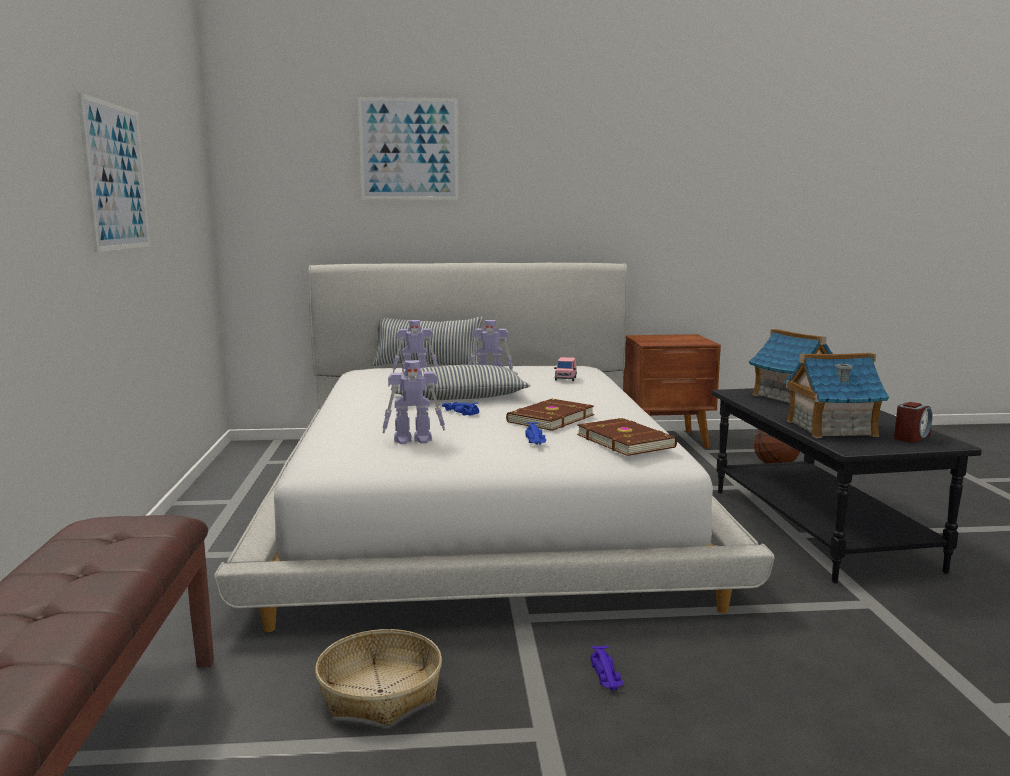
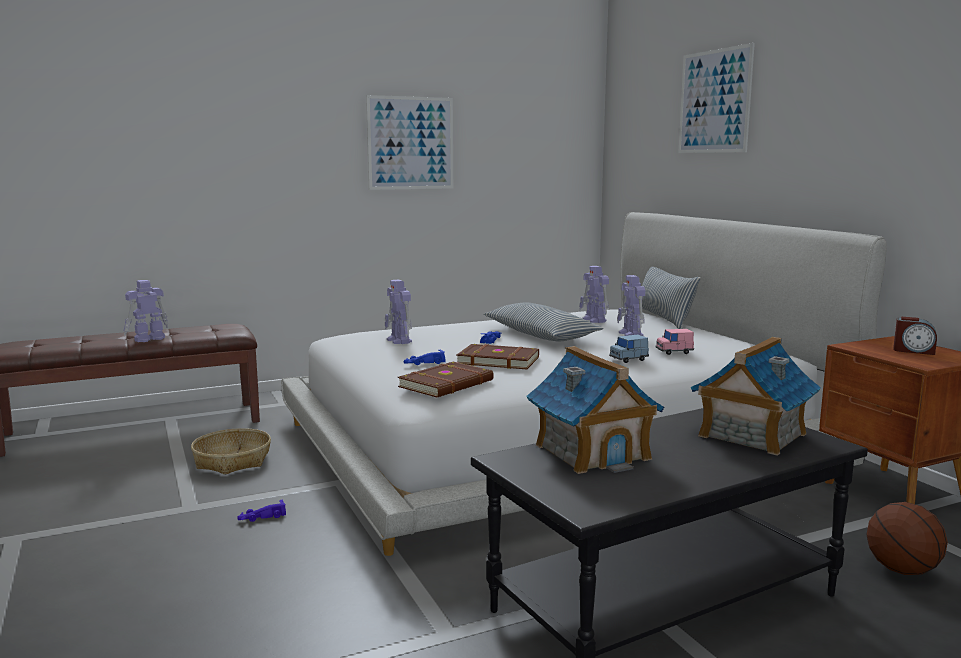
camera: 70 degrees right, 0 degrees up
(106, 588) = (148, 339): none -> toy robot
(579, 390) = (628, 359): none -> blue toy car
(911, 437) = (593, 490): alarm clock -> alarm clock (913, 351)

